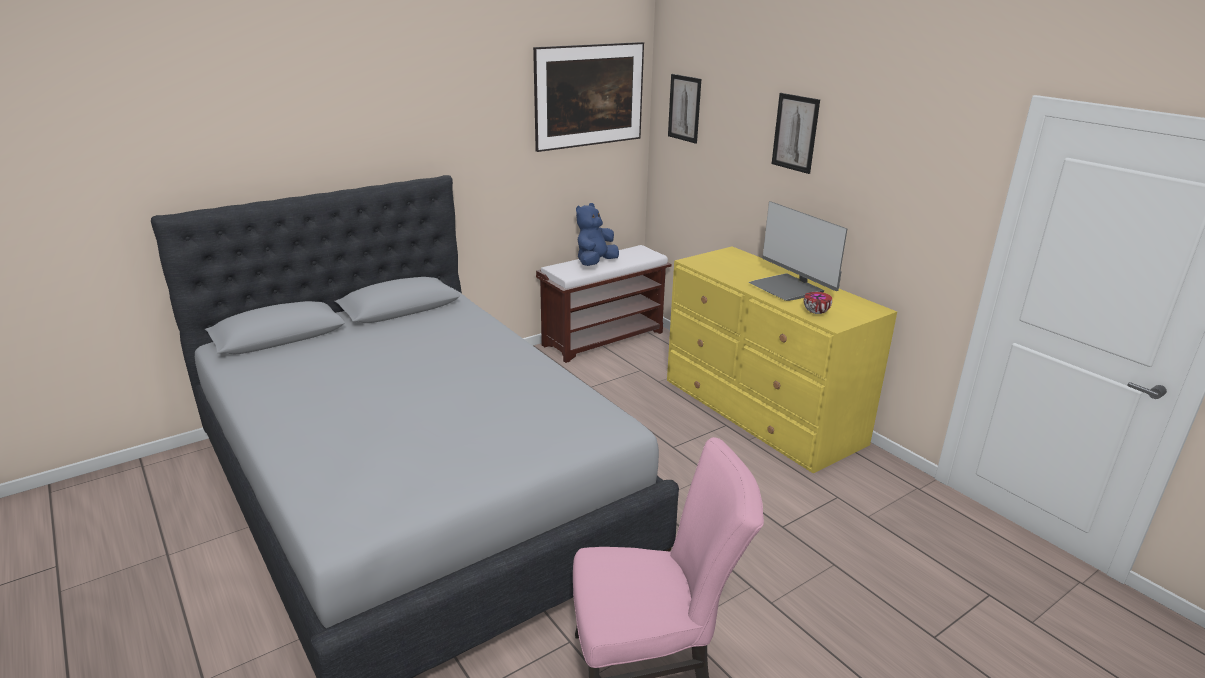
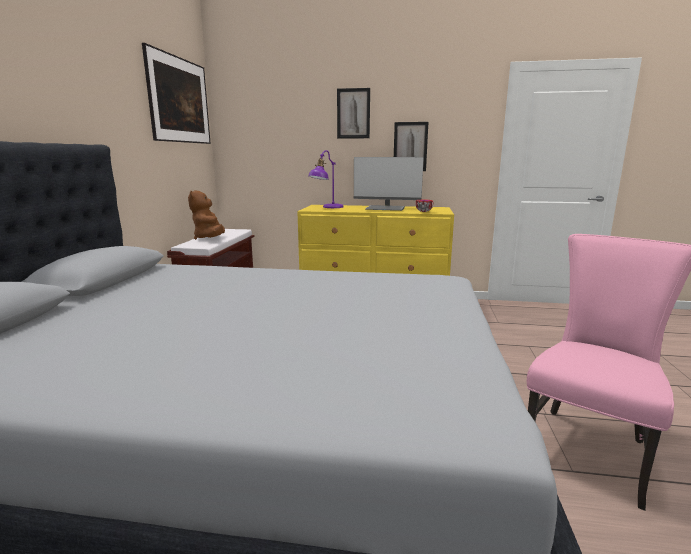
camera: 45 degrees left, 10 degrees down
(595, 263) = (210, 239): blue plush toy -> brown plush toy
(684, 108) = (248, 115): picture -> picture (410, 146)
(725, 262) = (327, 208): none -> purple table lamp

